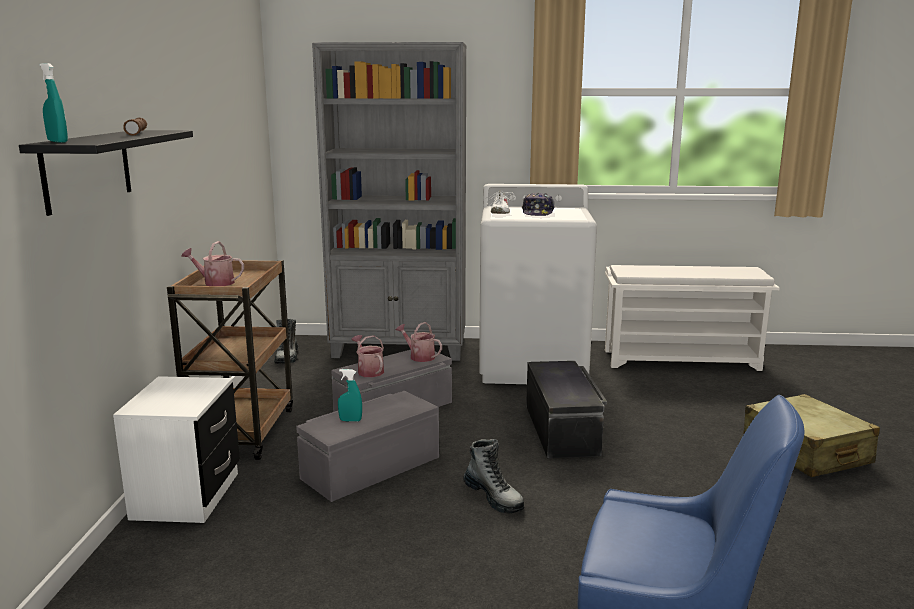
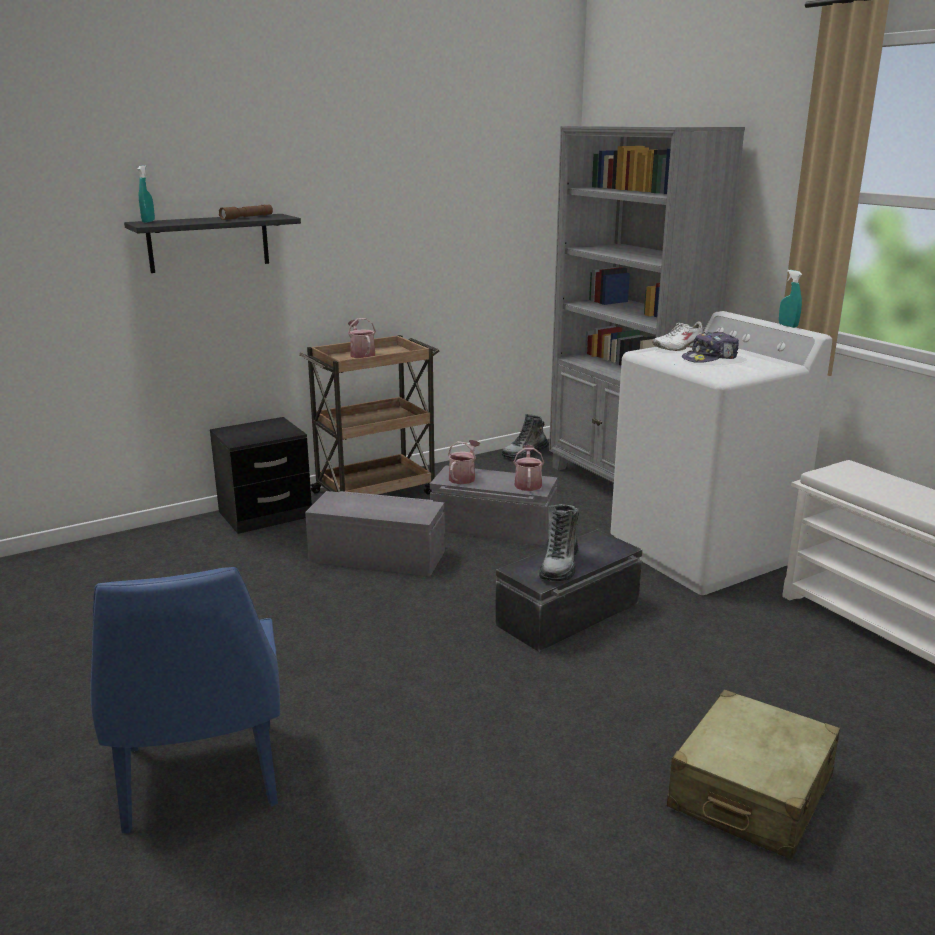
camera: 55 degrees right, 5 degrees up
(187, 496) = (265, 515): white nightstand -> black nightstand
(350, 420) = (357, 503): turquoise spray bottle -> turquoise spray bottle (788, 326)
(494, 497) = (389, 622): boot -> boot (560, 565)

